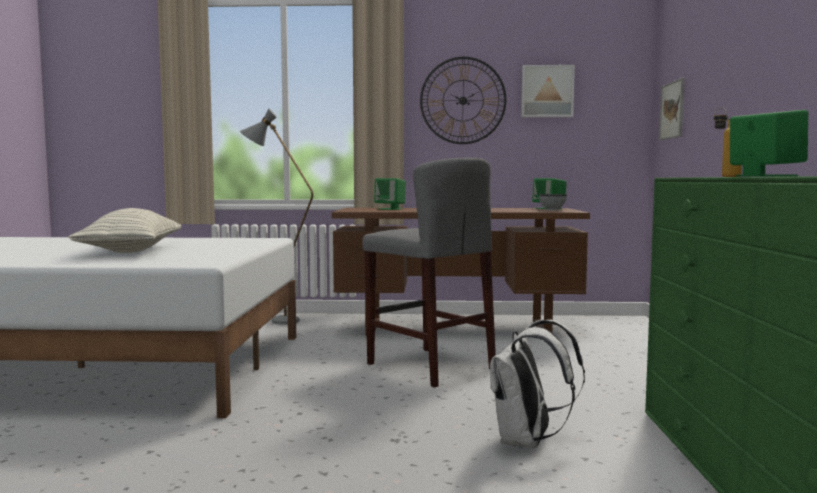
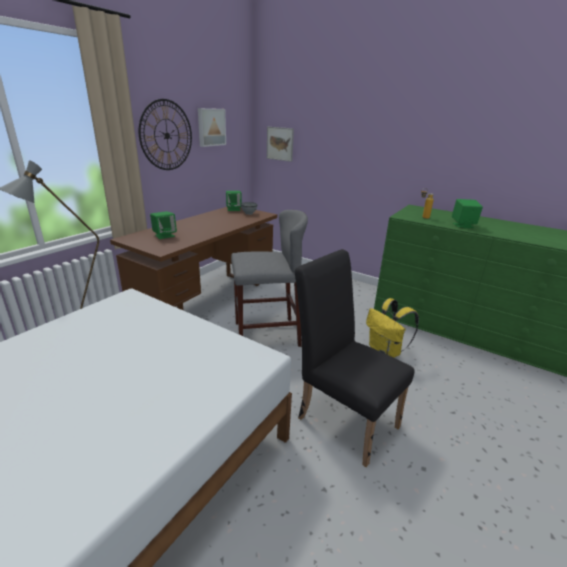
camera: 60 degrees left, 20 degrees up
(132, 251) = (125, 378): pillow -> none
(300, 438) = (342, 417): none -> black chair
(527, 441) = (385, 352): white backpack -> yellow backpack

